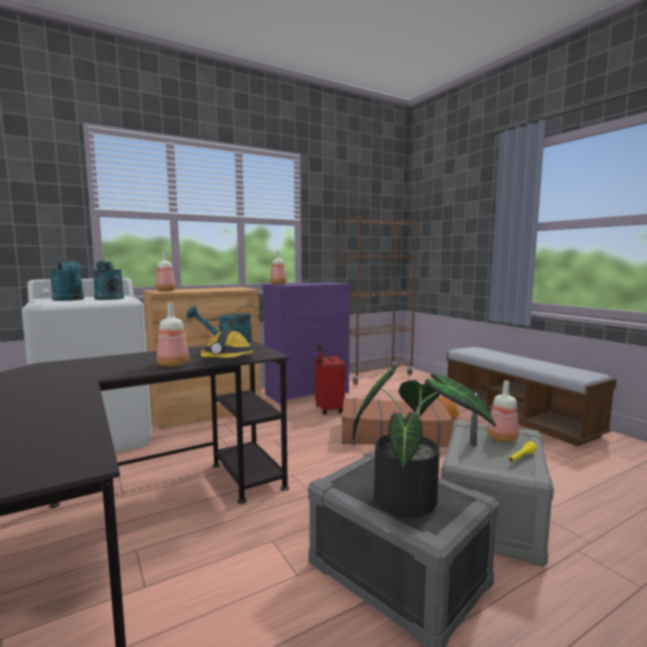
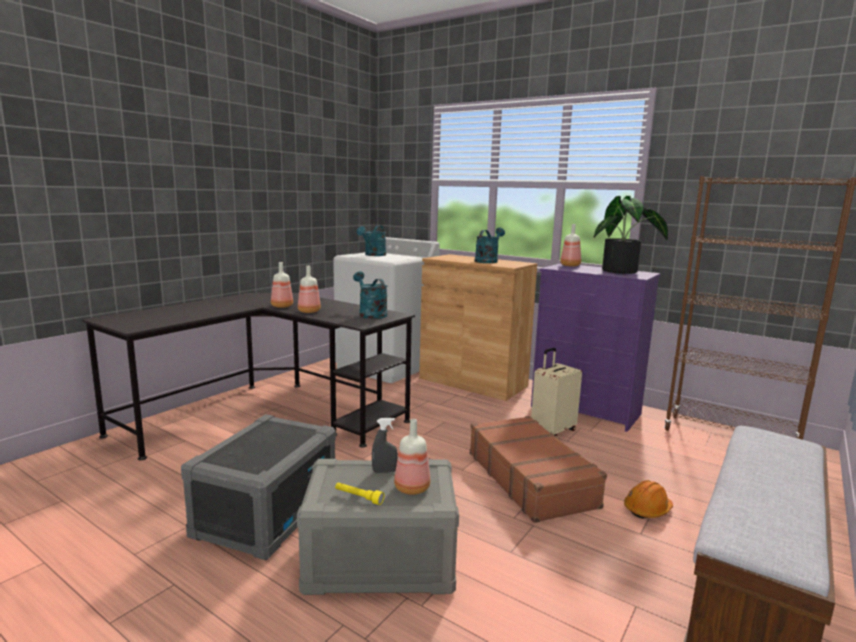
camera: 65 degrees right, 5 degrees up
(108, 298) = (395, 257): turquoise watering can -> turquoise watering can (488, 261)
(165, 291) = (448, 257): bottle -> bottle (281, 306)
(228, 360) = (333, 318): hard hat -> none
(328, 410) = (552, 430): red suitcase -> beige suitcase
(411, 497) = (253, 449): potted plant -> potted plant (624, 272)

